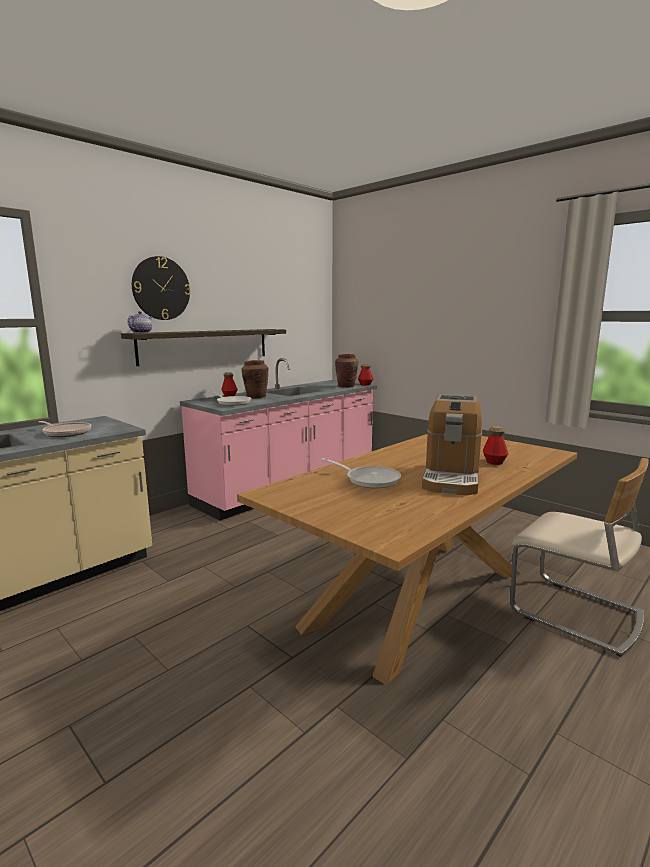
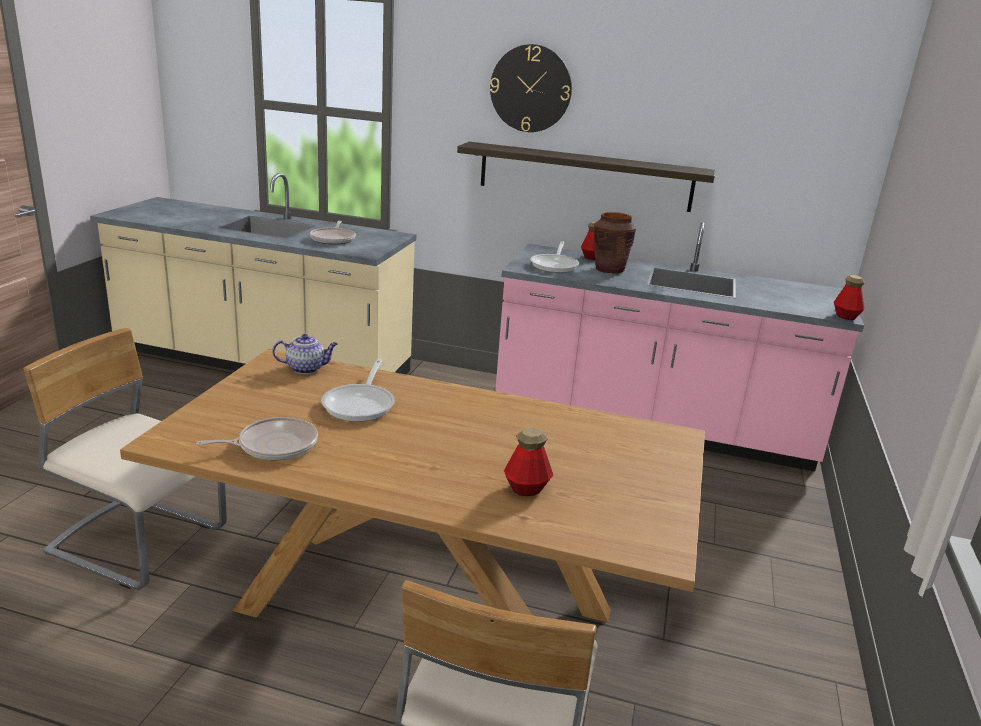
camera: 60 degrees right, 10 degrees up
(141, 333) = (479, 145): teapot -> teapot (306, 368)
(244, 737) = (139, 542): none -> beige chair
(346, 386) = (800, 306): brown vase -> none
(419, 508) = (273, 445): none -> frying pan
(451, 478) = (410, 457): coffee machine -> none

